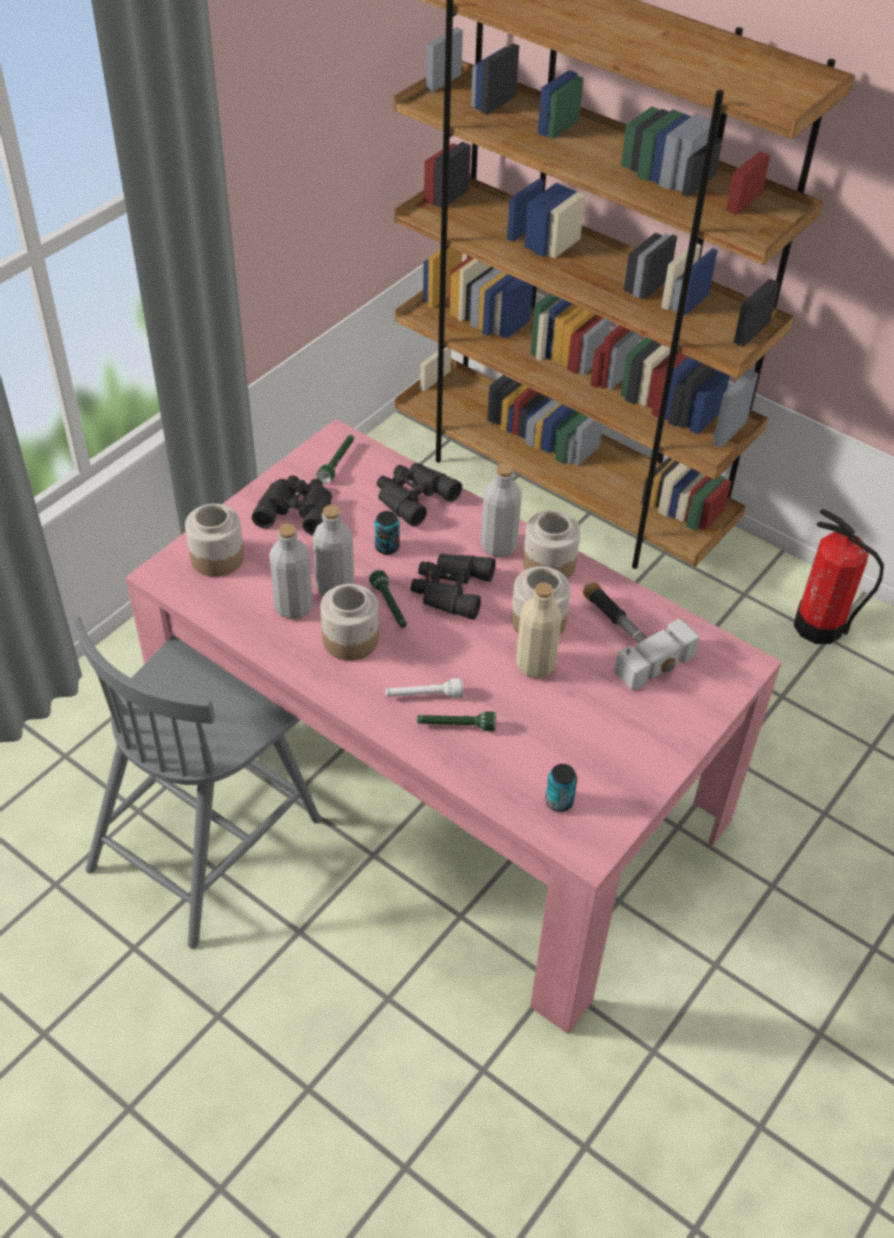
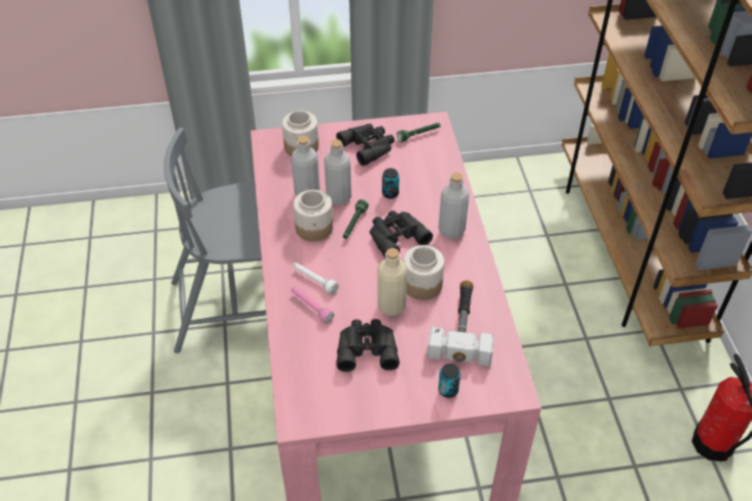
camera: 45 degrees right, 0 degrees up
(412, 496) = (436, 175): black binoculars -> black binoculars (366, 348)
(456, 726) = (311, 307): green flashlight -> pink flashlight
(548, 564) = (467, 258): jar -> none
(559, 801) = (314, 384): can -> can (448, 390)

